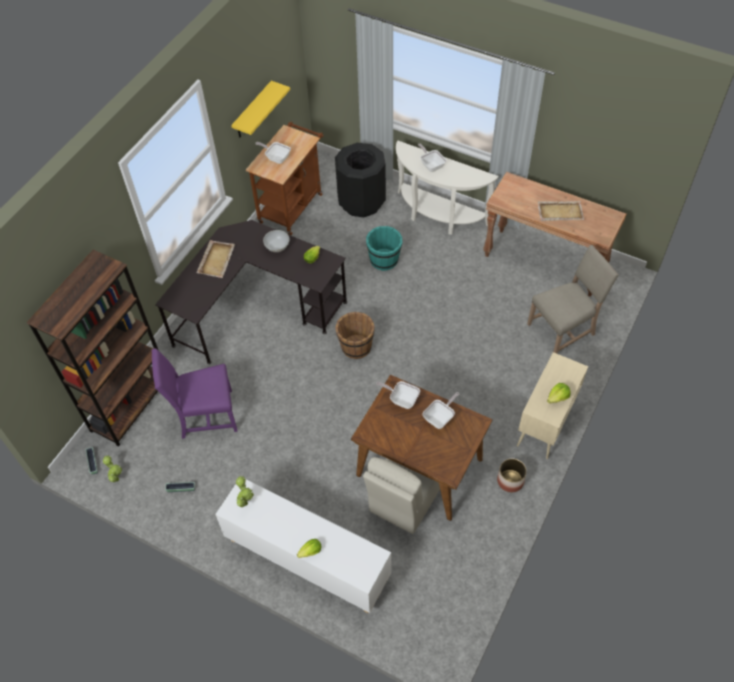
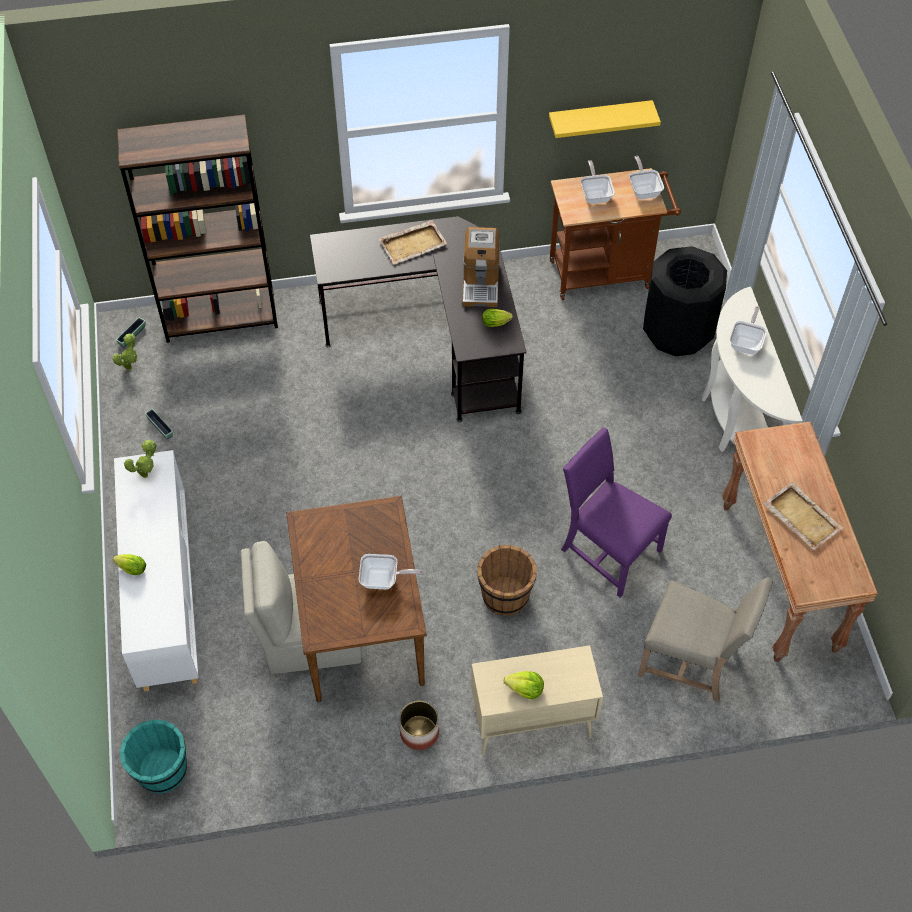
camera: 50 degrees right, 0 degrees up
(205, 415) = (261, 387): purple chair -> purple chair (607, 550)
(277, 247) = (481, 282): white bowl -> coffee machine
(356, 346) = (467, 462): brown bucket -> brown bucket (505, 595)
(384, 260) = (614, 409): turquoise bucket -> turquoise bucket (162, 771)
(401, 399) = (377, 527): frying pan -> frying pan (644, 190)

